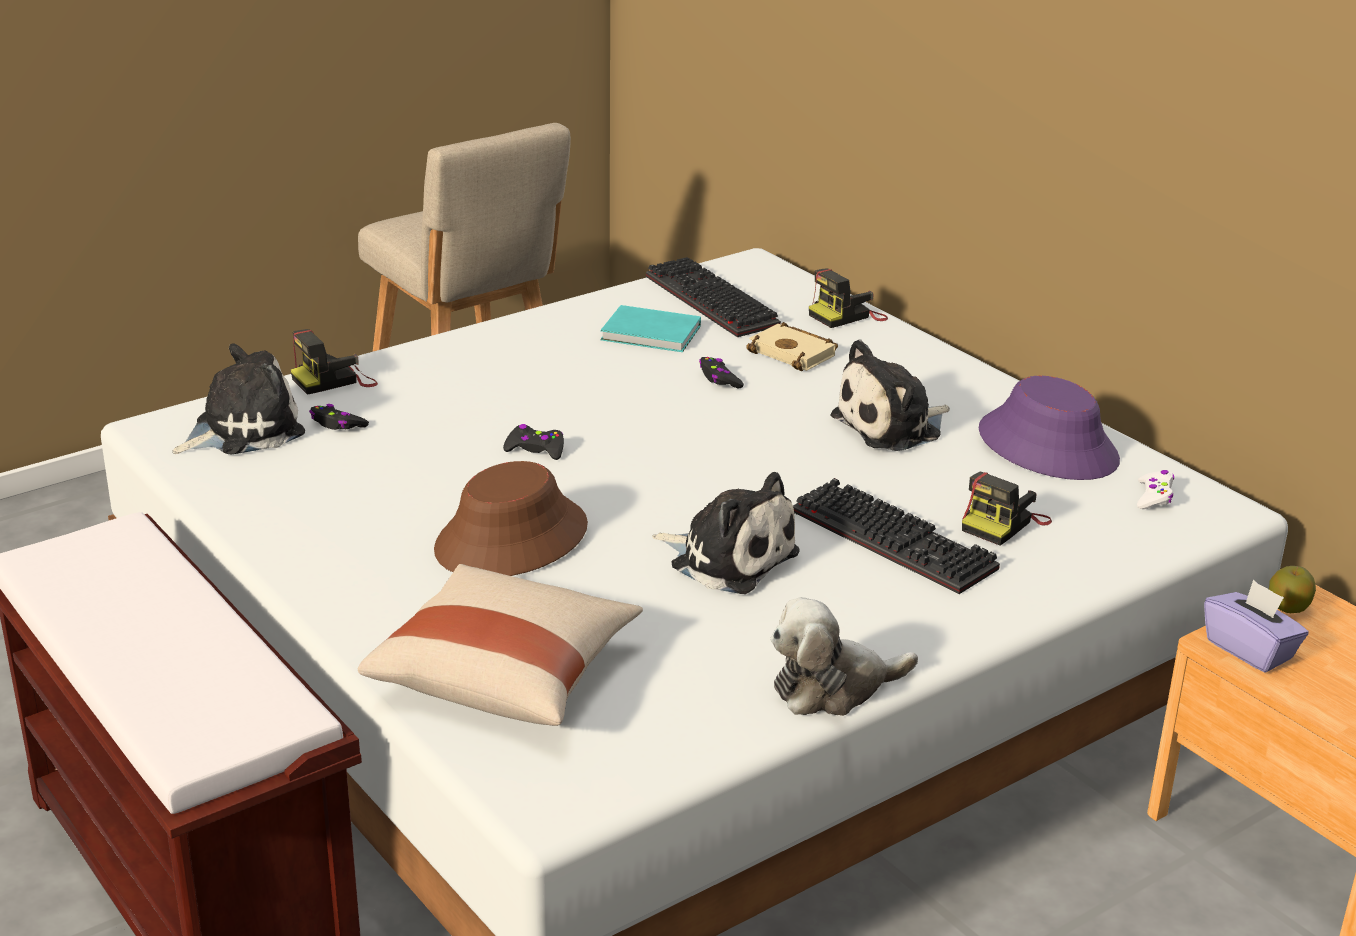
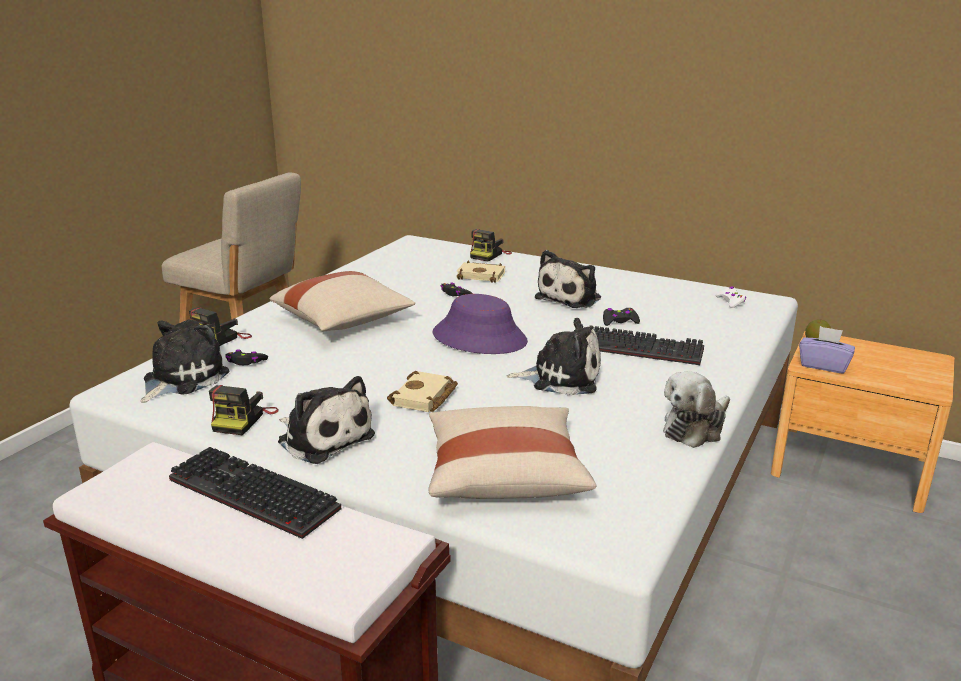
camera: 25 degrees left, 5 degrees down
(338, 561) = (323, 437): none -> plush toy
(512, 539) = (424, 398): brown hat -> beige book
(516, 390) = (344, 322): none -> beige pillow
(535, 449) = (388, 348): black game controller -> black game controller (619, 321)
(653, 334) = (394, 281): turquoise book -> none
(706, 301) = (407, 261): keyboard -> keyboard (248, 495)
(1003, 523) = (678, 328): camera -> camera (243, 419)
(1048, 446) = (656, 291): purple hat -> purple hat (480, 338)

